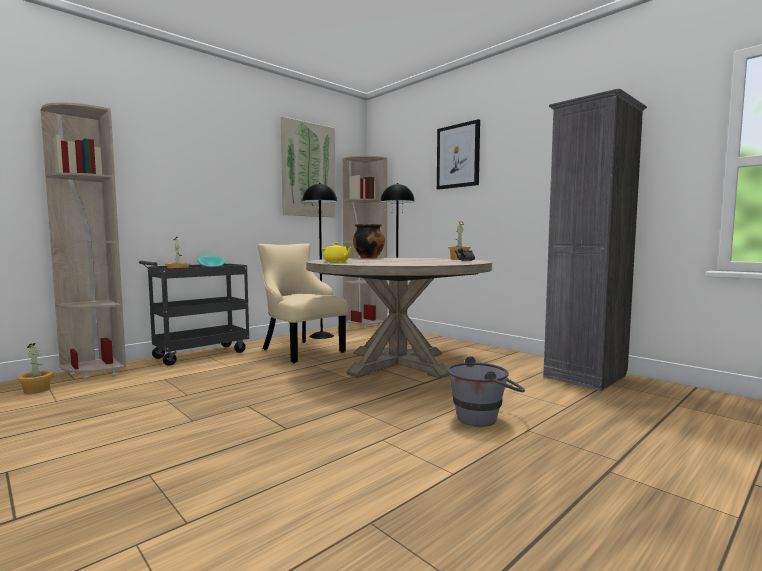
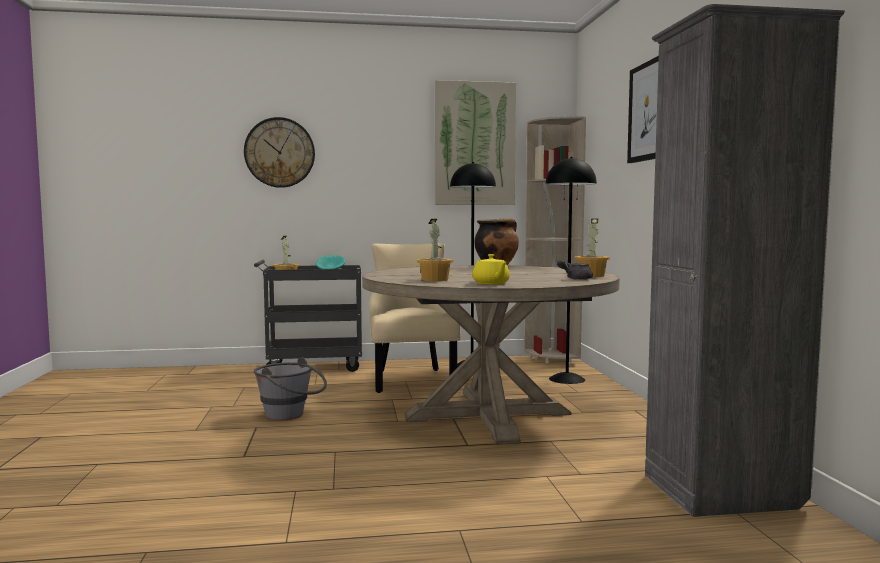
camera: 35 degrees right, 0 degrees up
(37, 390) = (151, 378): potted plant -> potted plant (435, 280)
(95, 373) = (209, 371): beige bookcase -> none
(153, 160) = (279, 152): none -> wall clock
(336, 262) = (398, 273): yellow teapot -> yellow teapot (491, 283)
(484, 417) = (443, 501): grey bucket -> grey bucket (291, 415)

